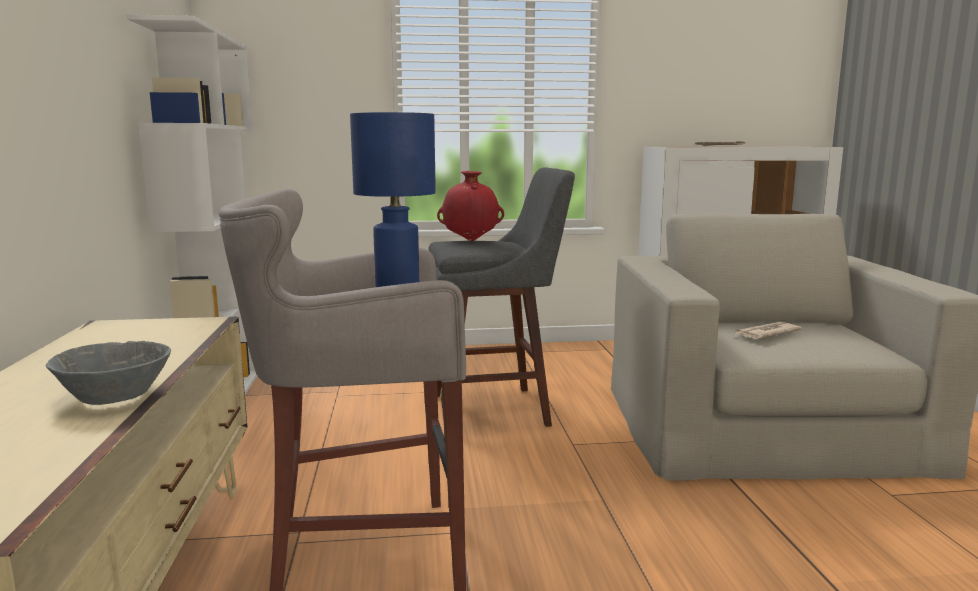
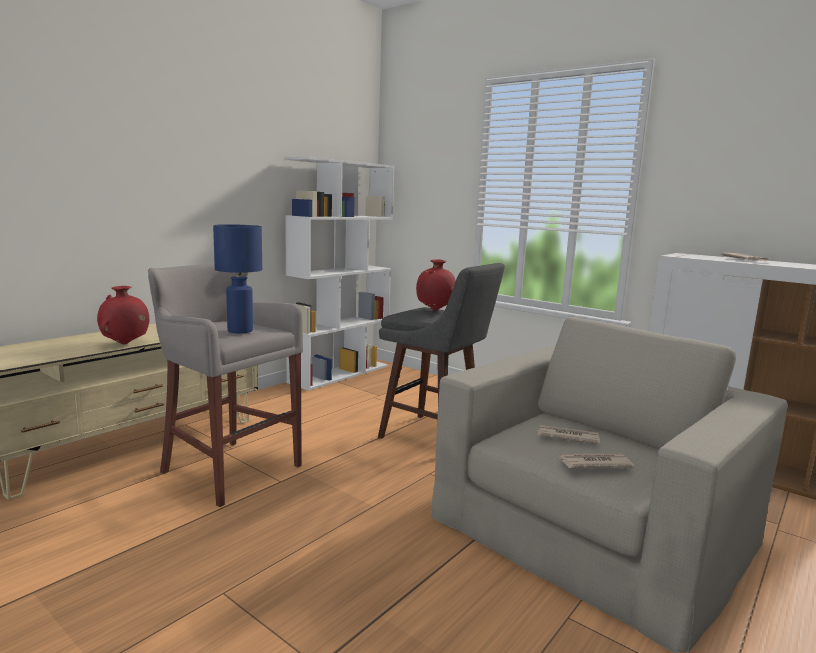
camera: 45 degrees right, 0 degrees up
(115, 396) = (125, 344): grey bowl -> red vase
(833, 344) = (593, 463): none -> newspaper

